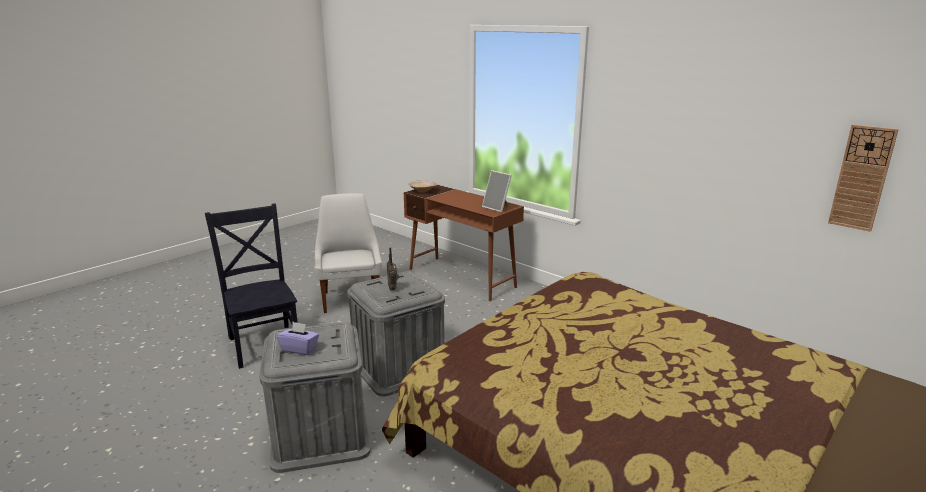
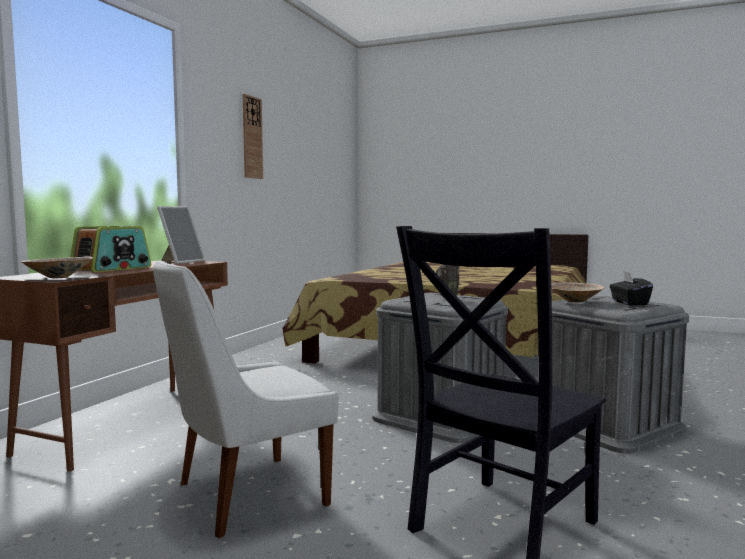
camera: 110 degrees left, 15 degrees down
(299, 349) = (629, 303): purple tissue box -> black tissue box
(332, 330) = (574, 301): none -> beige bowl
(461, 197) = (112, 268): none -> radio
(861, 178) = (322, 176): wall clock -> wall clock (252, 137)

